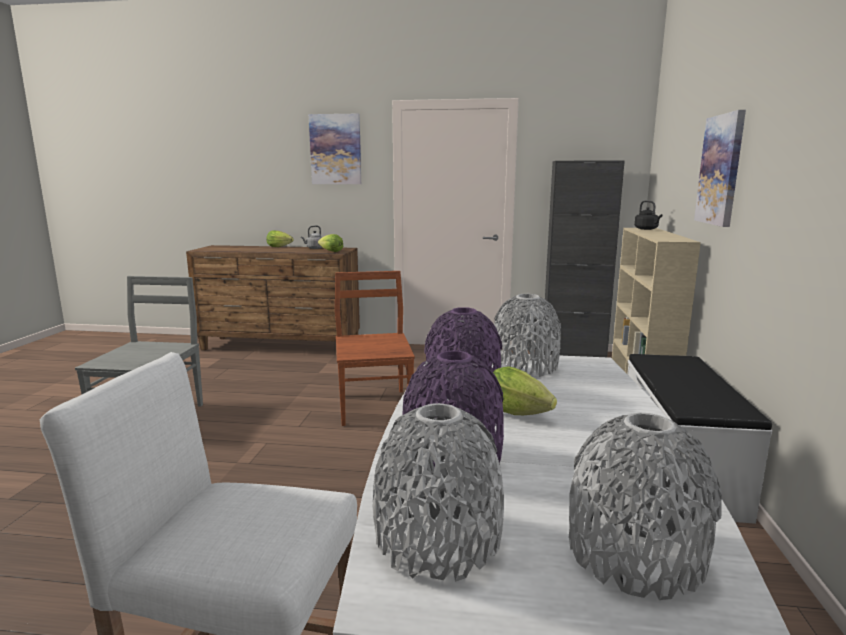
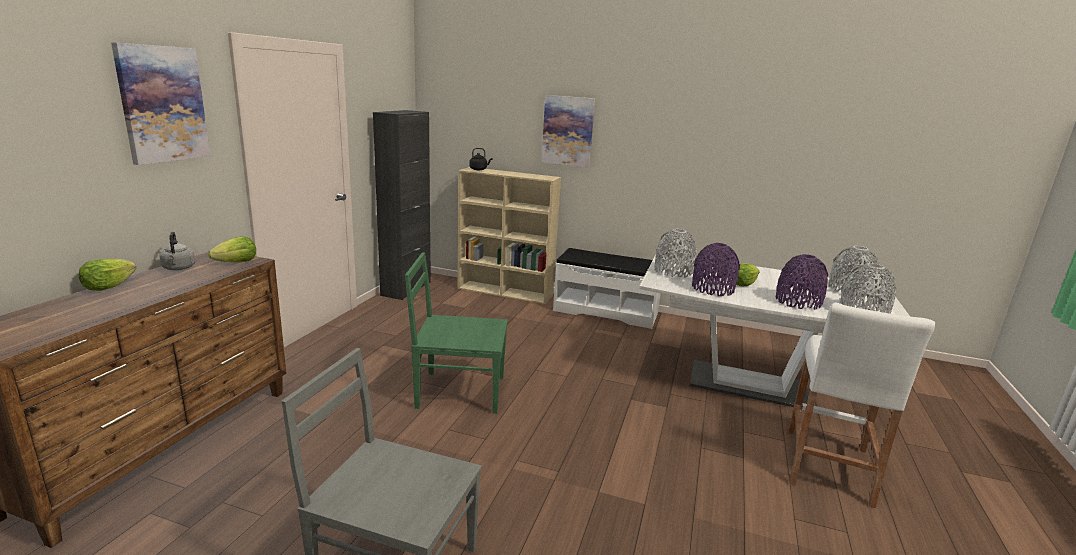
camera: 80 degrees left, 5 degrees up
(374, 406) = (458, 391): brown chair -> green chair

